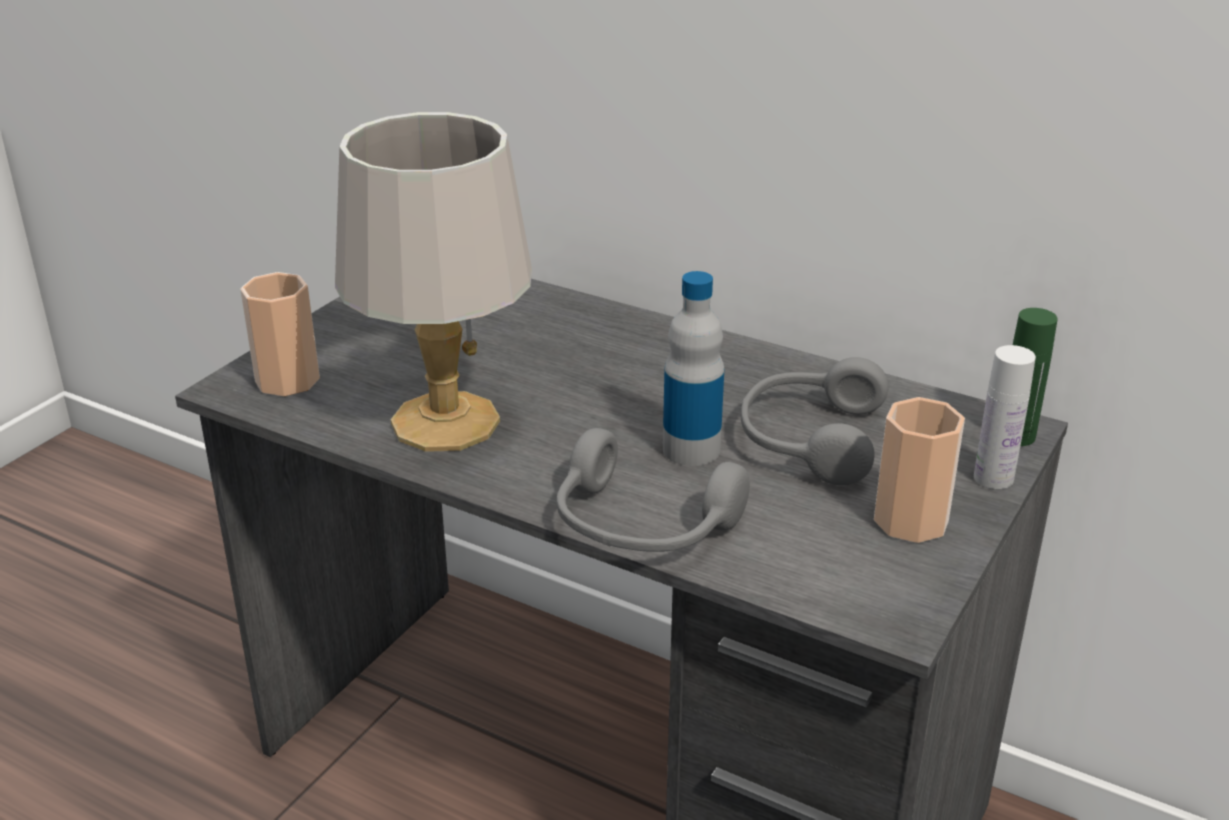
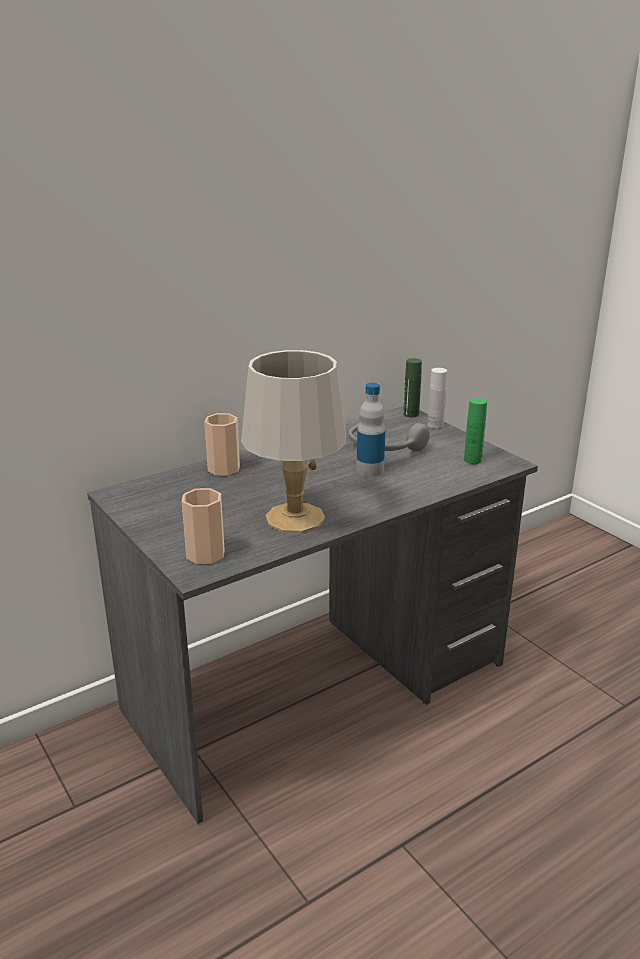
camera: 65 degrees left, 5 degrees down
(640, 527) = (420, 493): grey headphones -> none
(858, 563) = (472, 460): none -> green bottle
(911, 521) = (452, 445): cup -> cup (223, 469)

